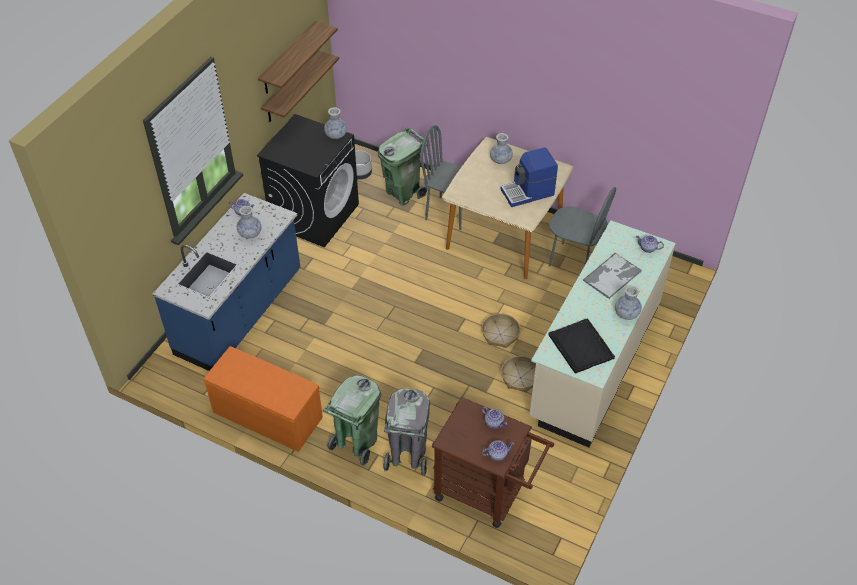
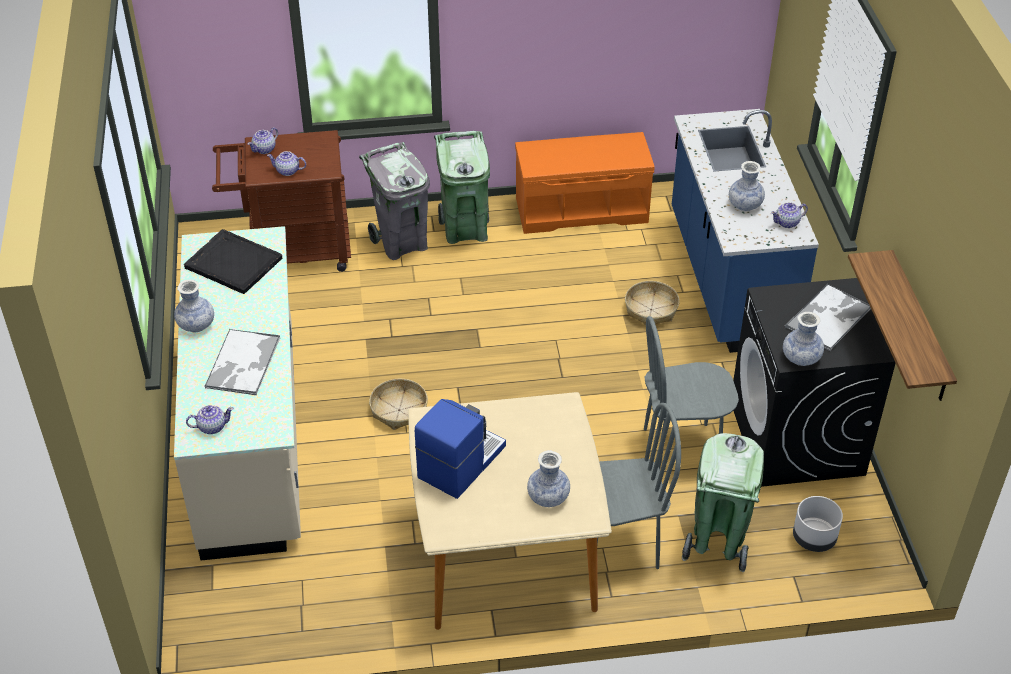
camera: 145 degrees right, 5 degrees down
(288, 59) = (932, 284): shelf -> none
(299, 145) = (828, 317): none -> tray
(520, 377) = (336, 373): basket -> basket (651, 309)
(574, 261) = (370, 569): grey chair -> grey chair (681, 448)

